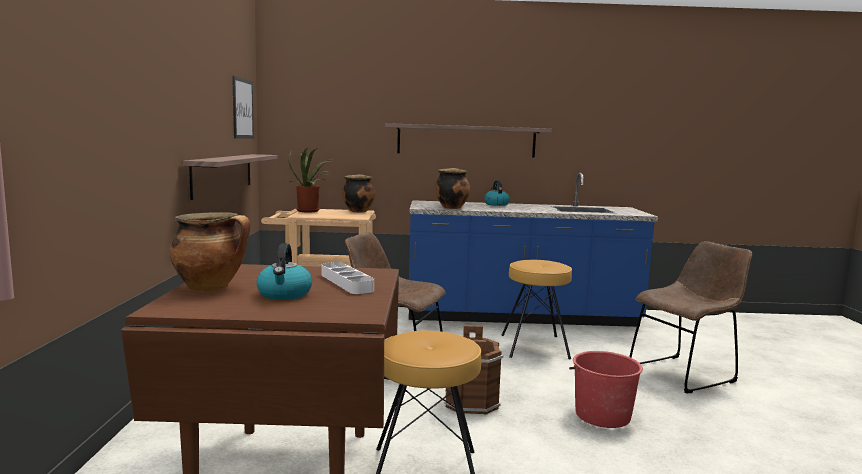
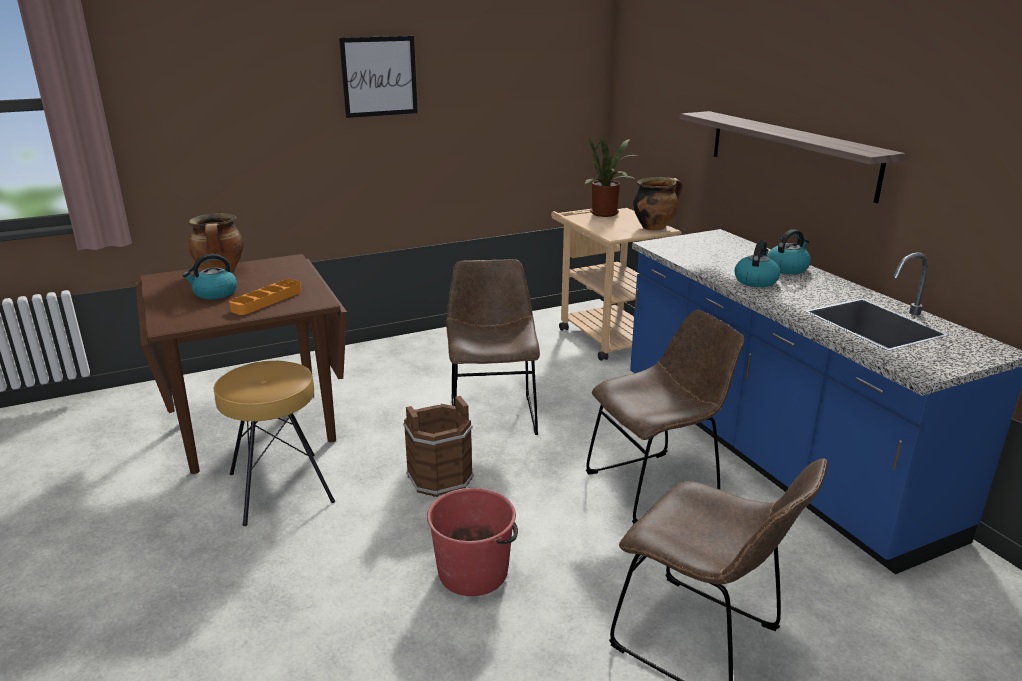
camera: 65 degrees right, 15 degrees up
(223, 174) = (494, 159): shelf -> none
(242, 108) = (557, 81): picture -> picture (379, 76)
(346, 282) = (267, 301): white tray -> orange tray
(451, 207) = (687, 255): cooking pot -> none
(509, 208) = (755, 281): none -> kettle
(535, 346) = (657, 486): brown stool -> brown chair

